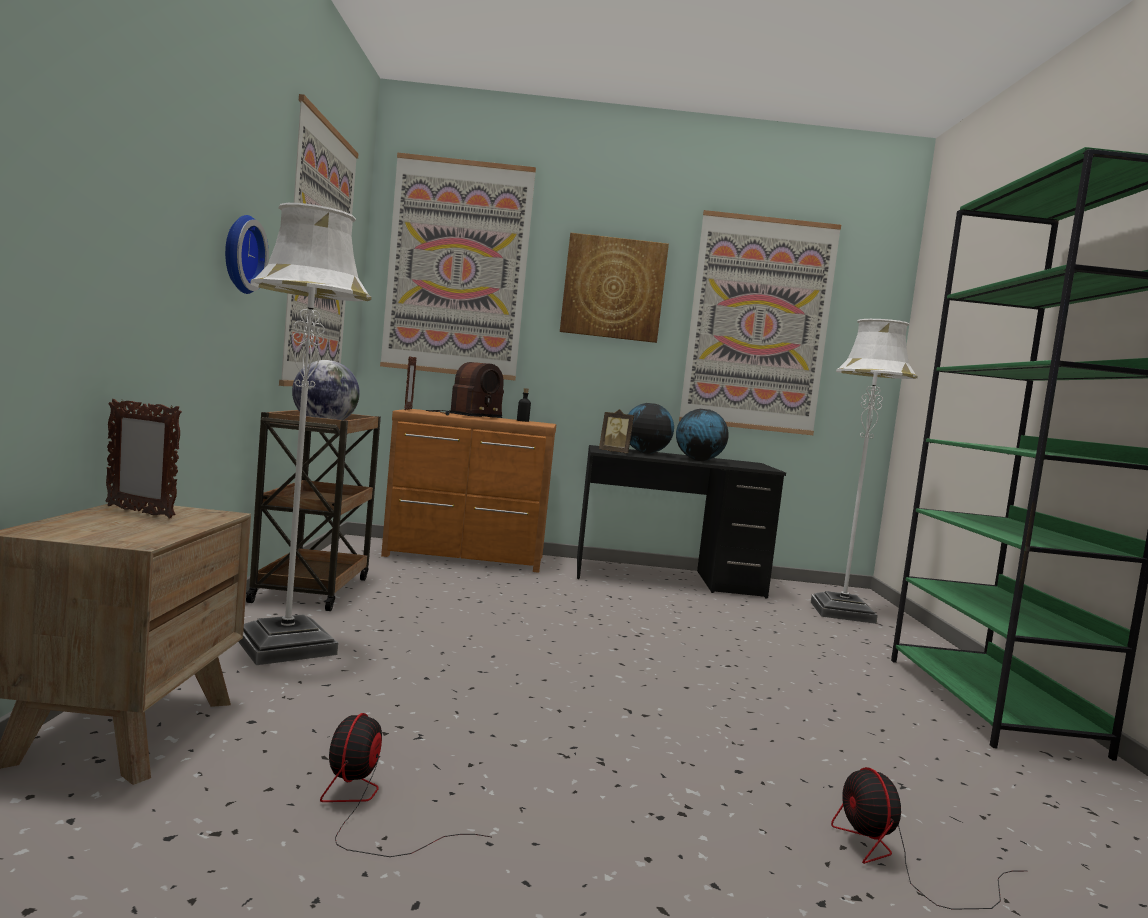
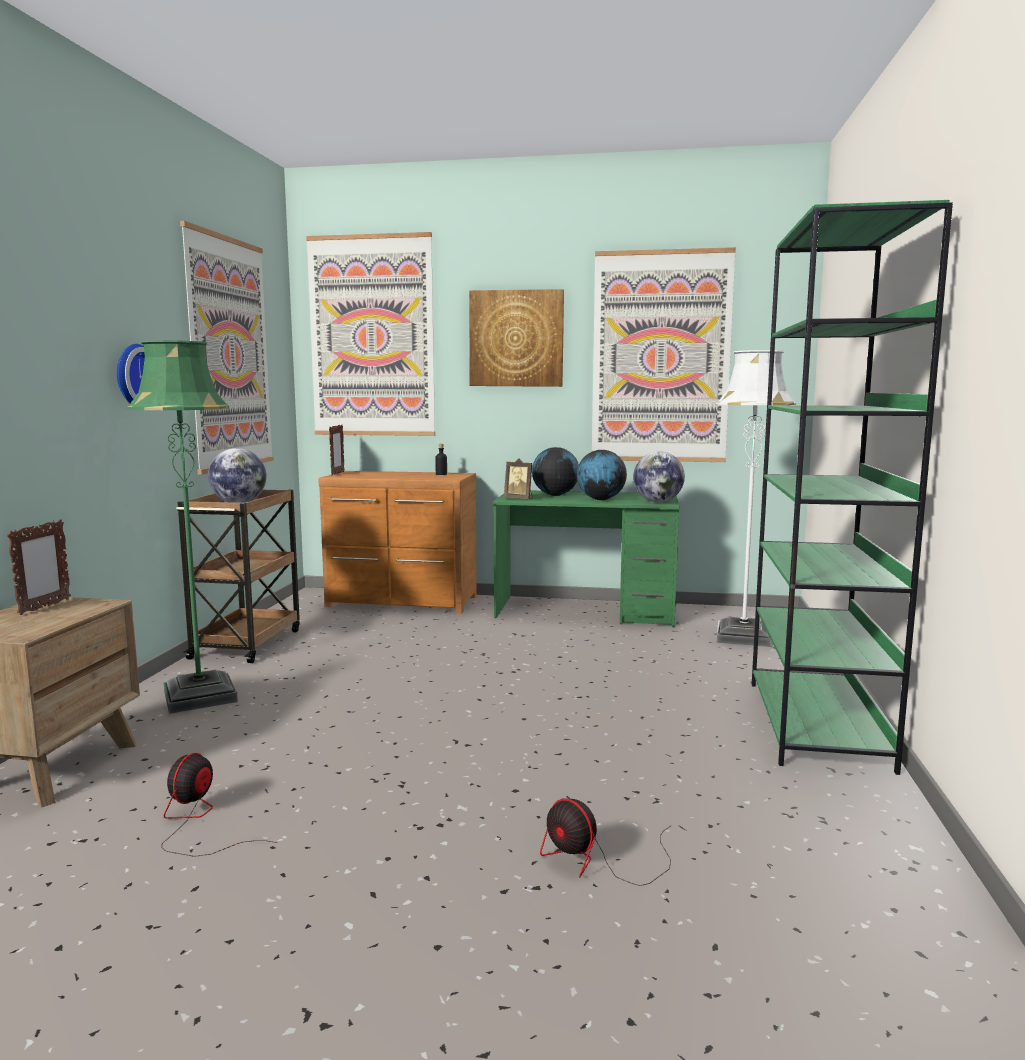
camera: 10 degrees right, 5 degrees up
(139, 512) = (44, 607): picture frame -> picture frame turned 105 degrees counterclockwise
(286, 646) = (200, 696): white floor lamp -> green floor lamp
(462, 415) = (384, 475): radio -> none
(667, 578) = (586, 611): black desk -> green desk
(758, 467) = (657, 501): none -> globe
(901, 861) = (599, 861): fan -> fan turned 45 degrees counterclockwise

